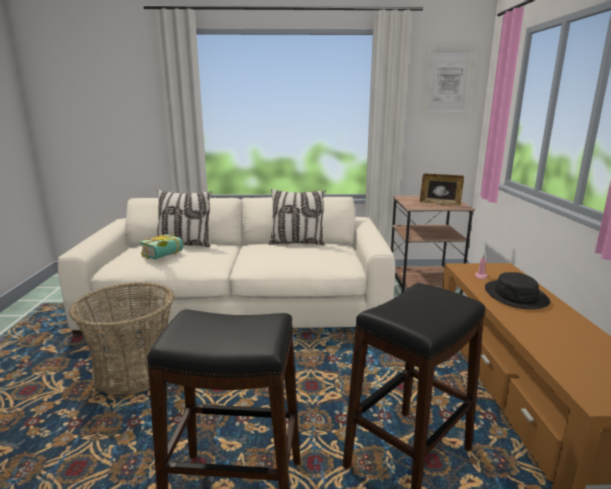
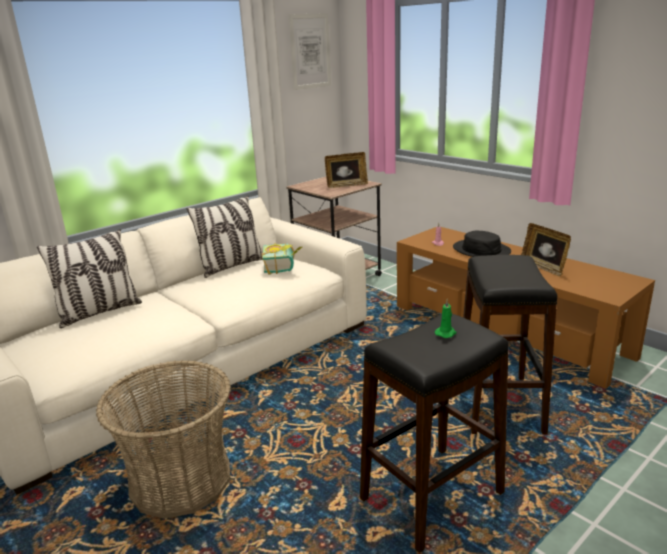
camera: 40 degrees left, 5 degrees up
(165, 255) = (110, 331): book -> book (283, 267)
(243, 327) = (446, 333): none -> green candle
(560, 335) = (543, 267): none -> picture frame

